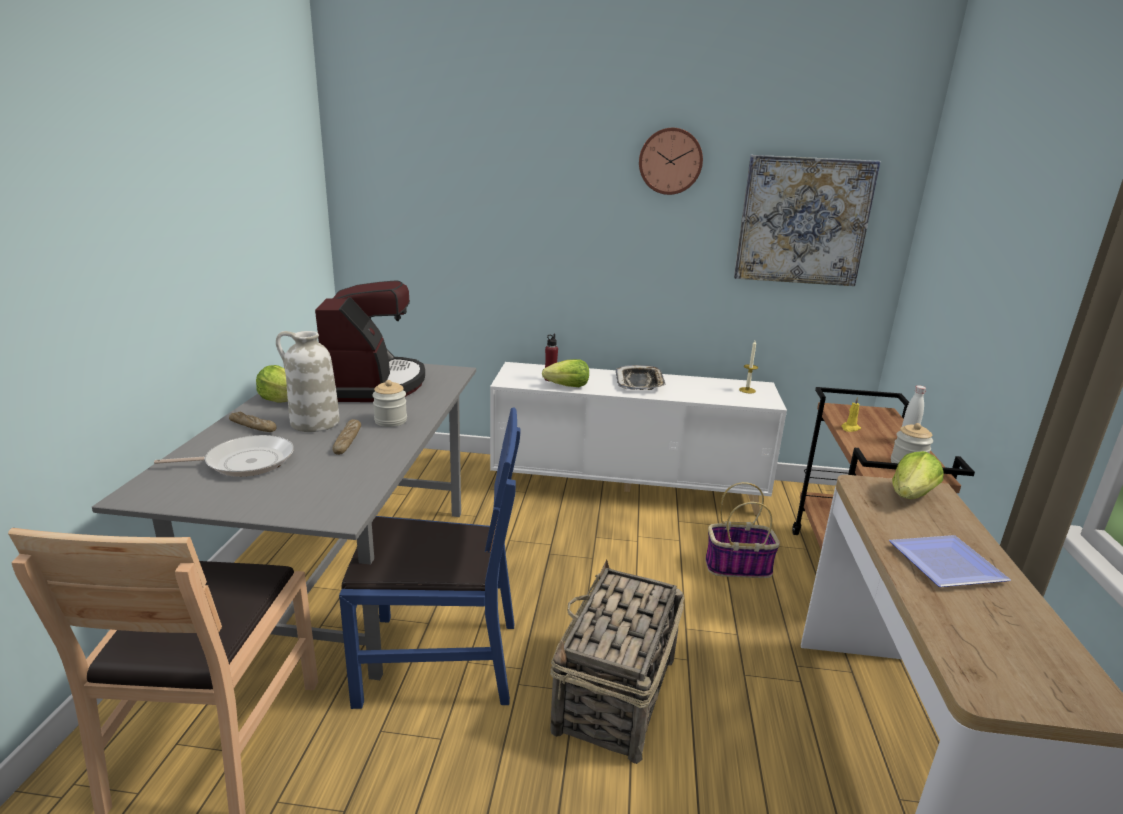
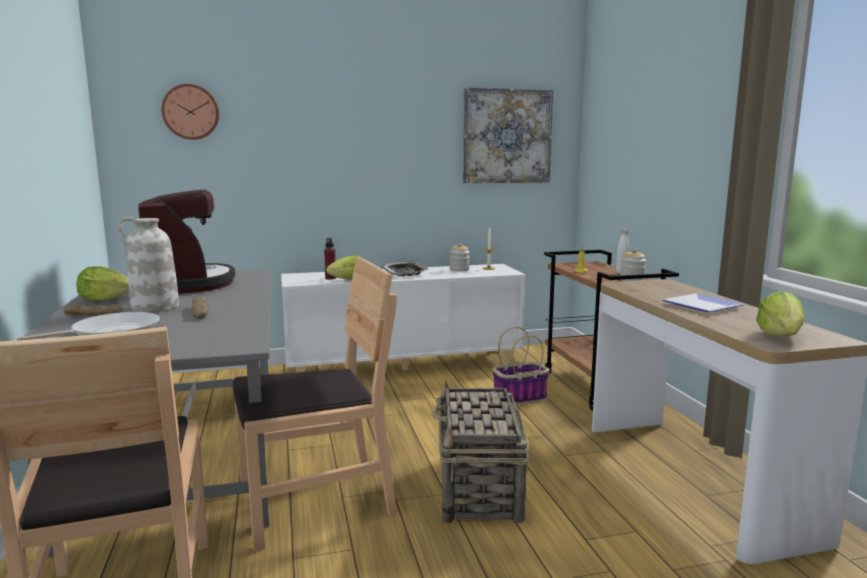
camera: 20 degrees left, 10 degrees down
(390, 421) = (227, 299): jar -> jar (459, 269)
(438, 660) = (315, 501): blue chair -> brown chair
(670, 161) = (405, 94): wall clock -> wall clock (191, 112)
(911, 496) = (653, 285): lettuce -> lettuce (780, 337)

